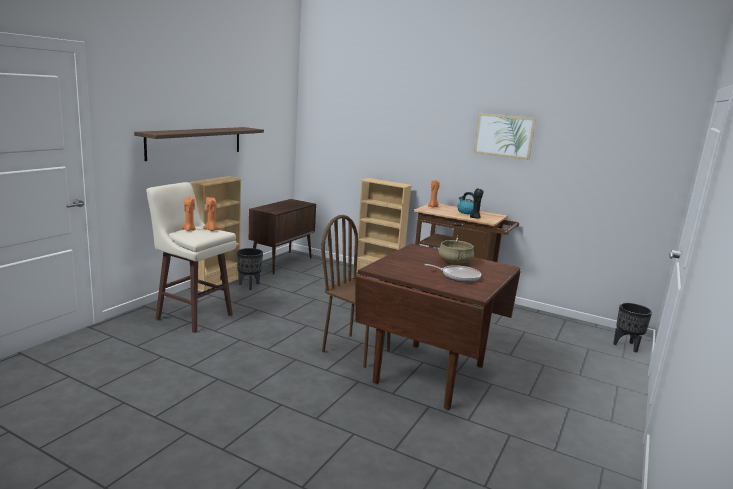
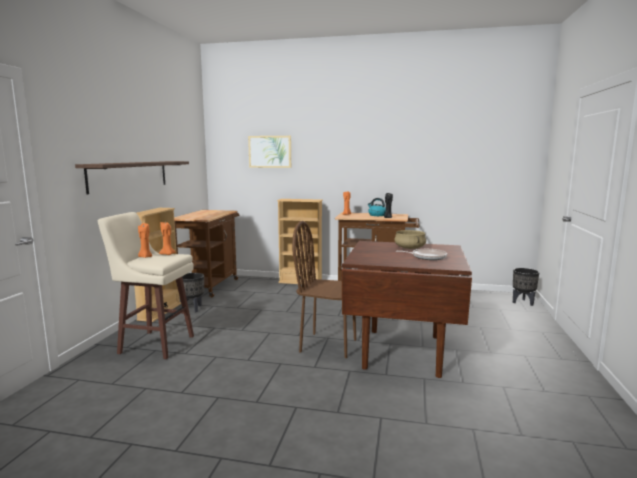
camera: 15 degrees left, 5 degrees down
(282, 262) = (210, 285): brown cabinet -> brown cart
(504, 136) = (397, 149): picture -> picture (270, 151)

